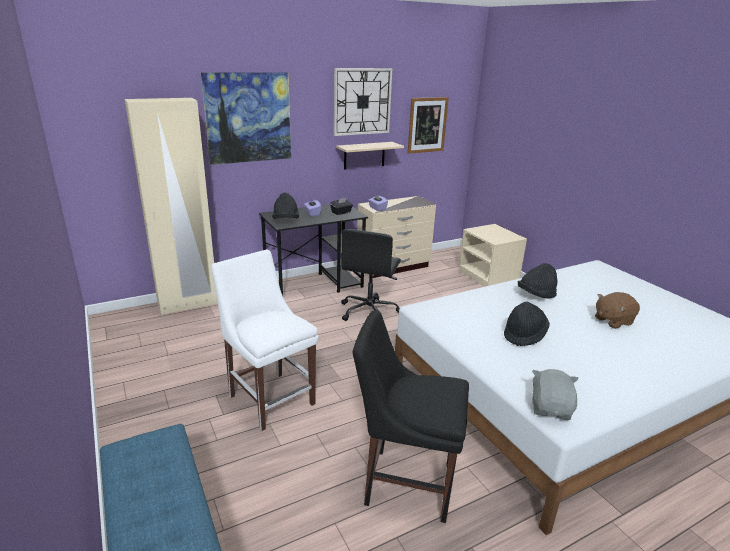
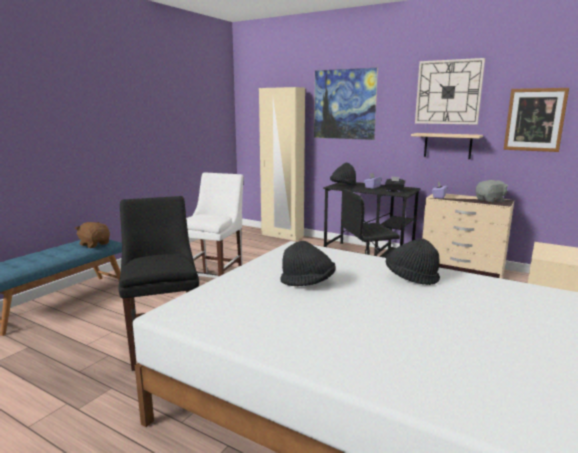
camera: 60 degrees right, 10 degrees down
(551, 408) = (185, 306): grey plush toy -> grey plush toy (490, 201)
(612, 321) = (424, 321): brown plush toy -> brown plush toy (94, 244)

